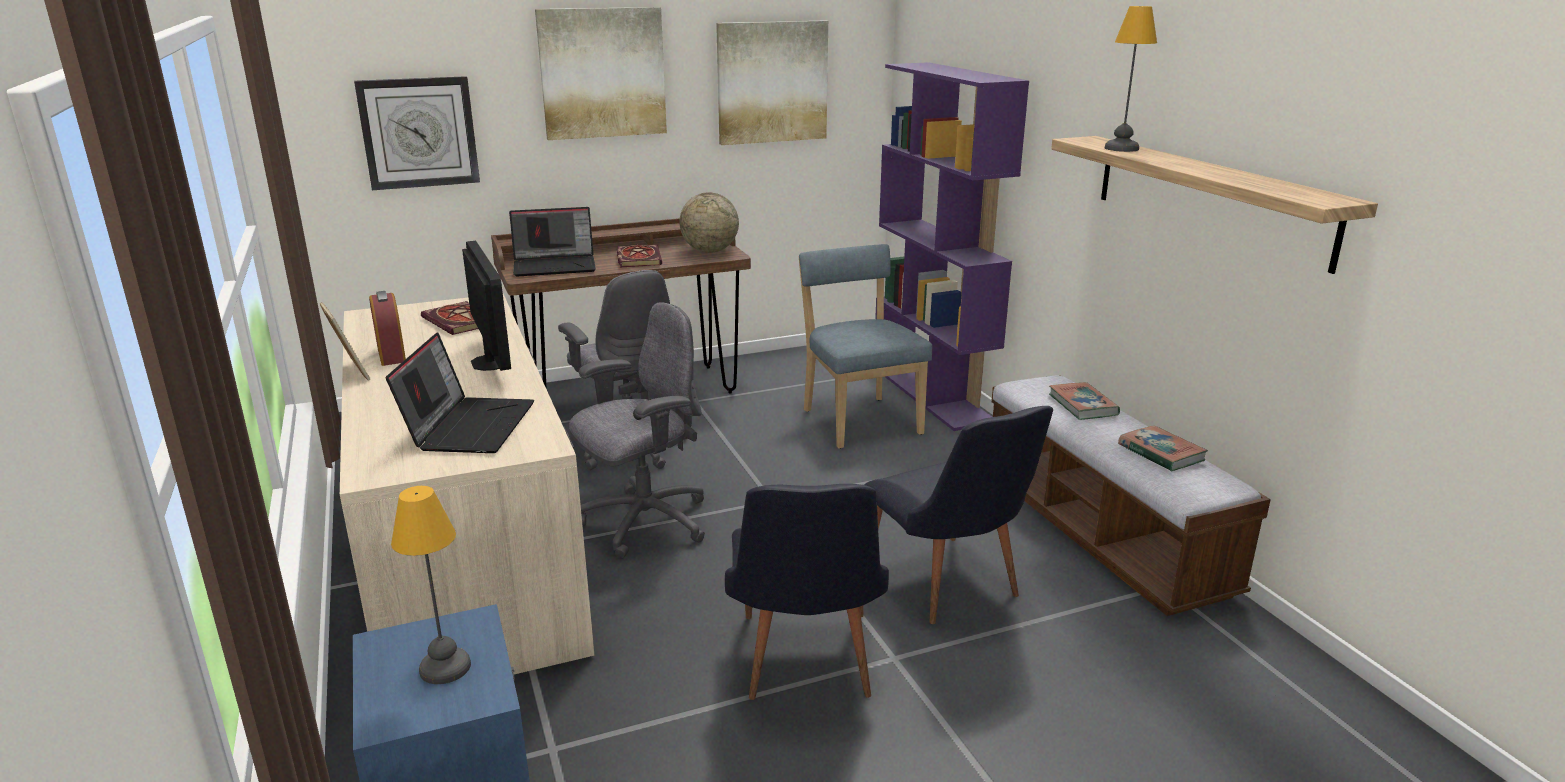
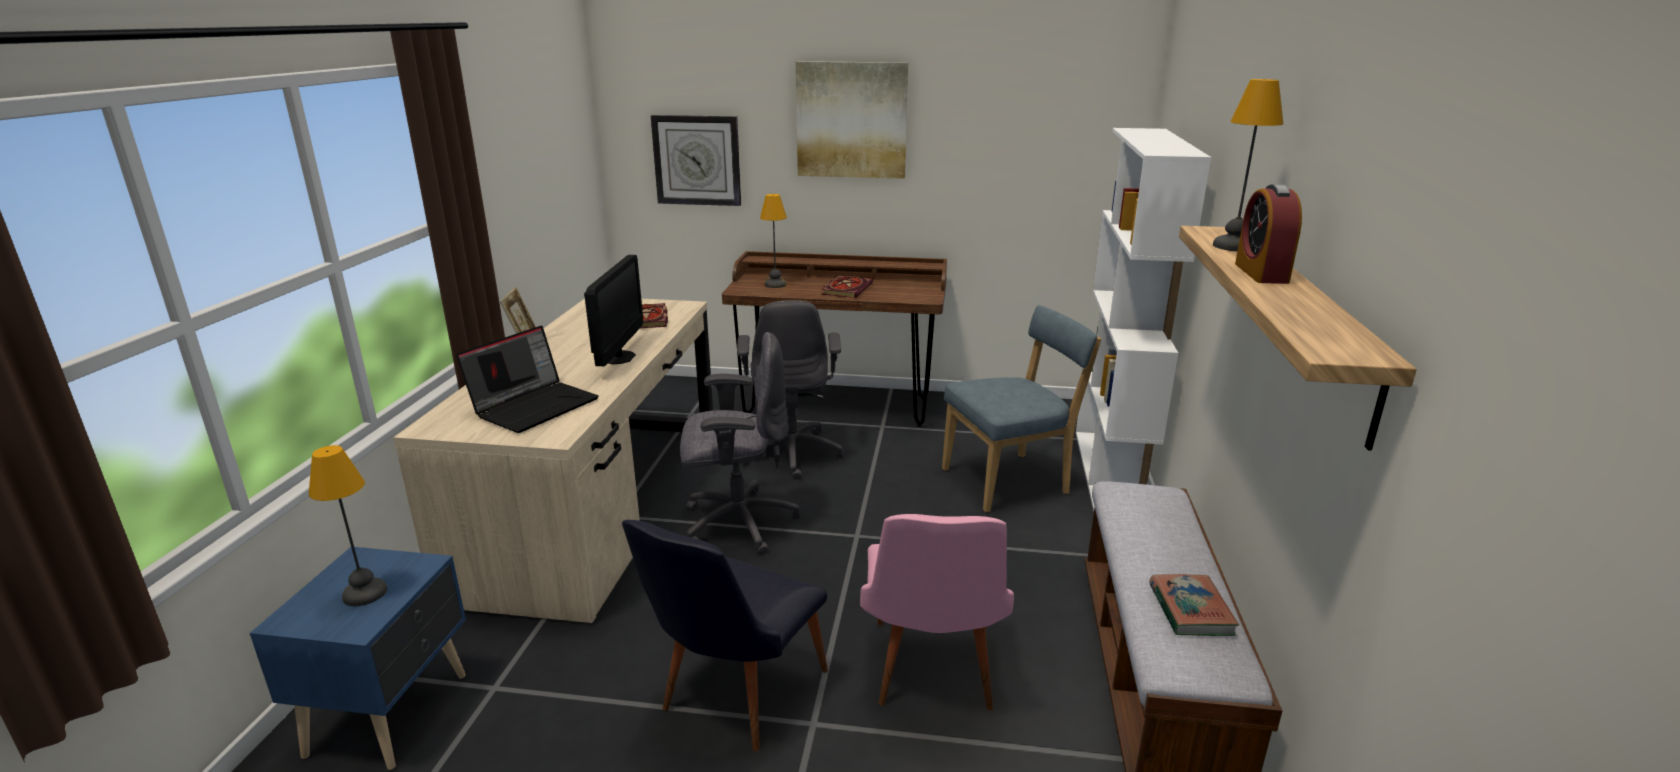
camera: 30 degrees right, 0 degrees up
(391, 355) = (567, 337): alarm clock -> alarm clock (1261, 273)
(556, 265) = (776, 284): laptop -> table lamp
(709, 251) = (914, 292): globe -> none
(772, 82) = (1016, 138): picture -> none
(859, 420) = (1010, 481): blue chair -> blue chair turned 60 degrees clockwise
(932, 394) = (1110, 473): purple bookcase -> white bookcase
(948, 587) = (931, 675): black chair -> pink chair
(1082, 405) = (1162, 529): book -> none

